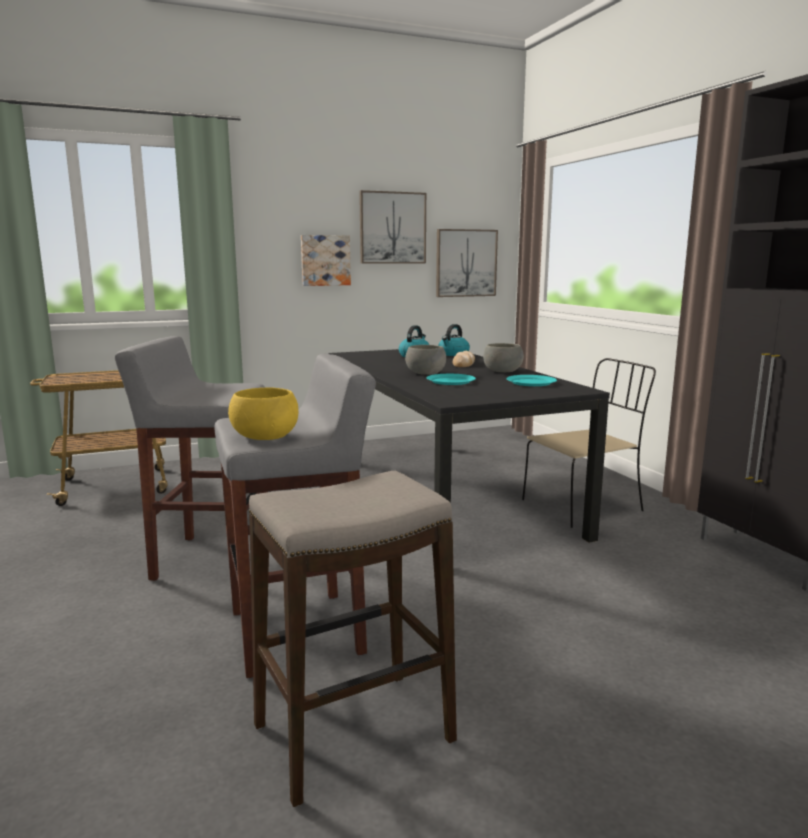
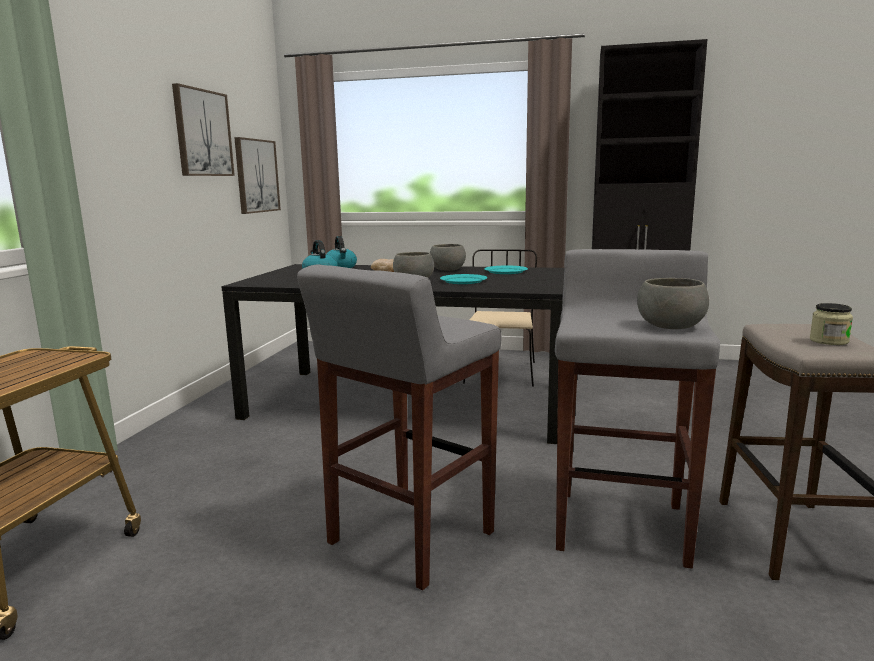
camera: 55 degrees left, 0 degrees up
(264, 436) = (671, 326): yellow bowl -> grey bowl
(325, 260) = (151, 171): picture -> none
(346, 500) = (828, 341): none -> jar

